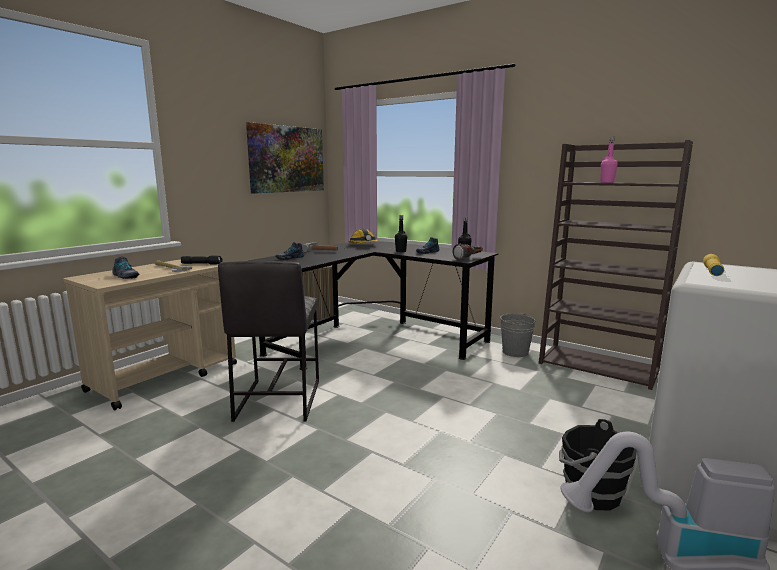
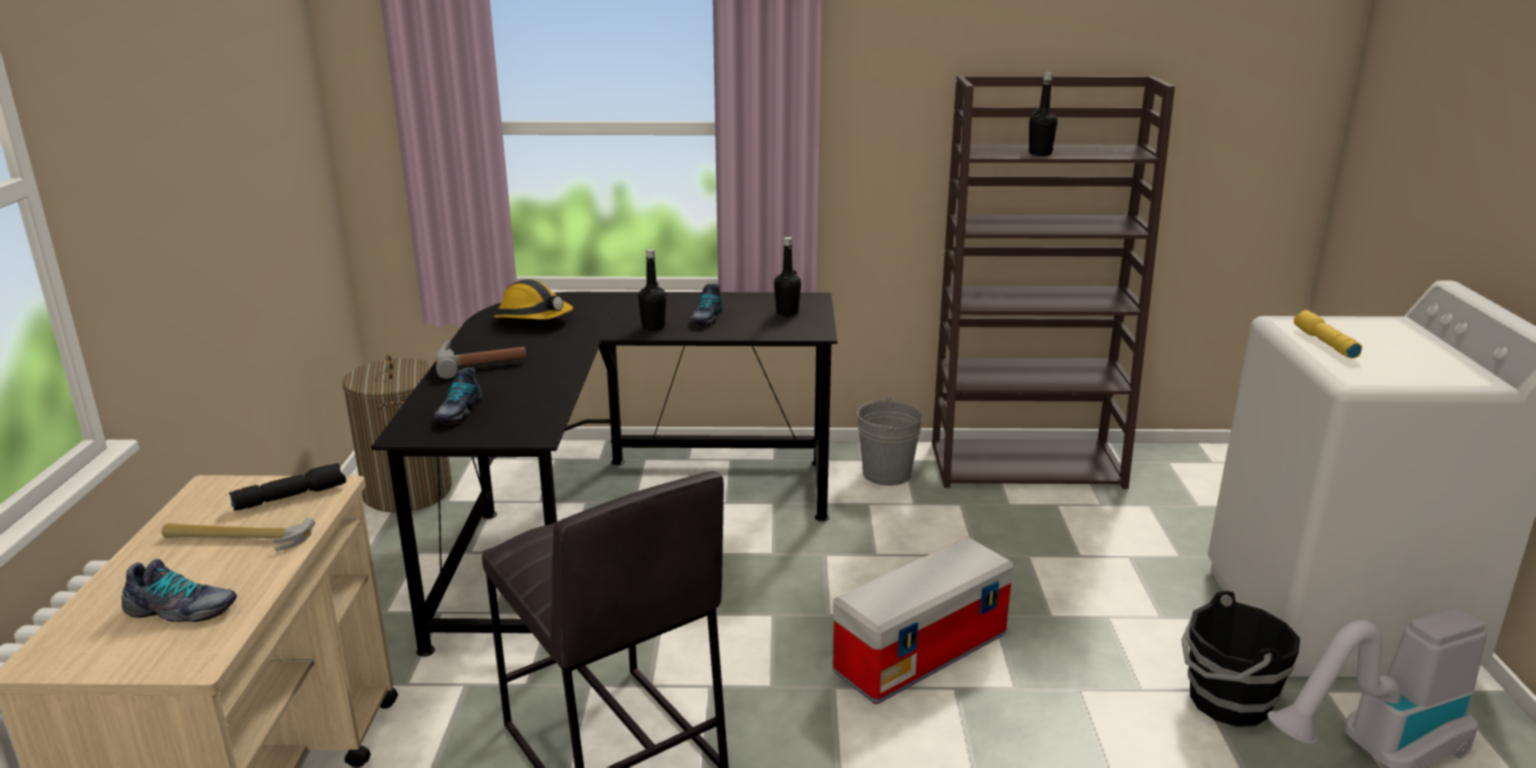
camera: 35 degrees left, 10 degrees up
(287, 159) = (261, 119): picture -> none
(442, 414) = (921, 652): none -> storage box
(469, 258) = (815, 324): flashlight -> none
(607, 182) = (1040, 154): pink bottle -> black bottle

